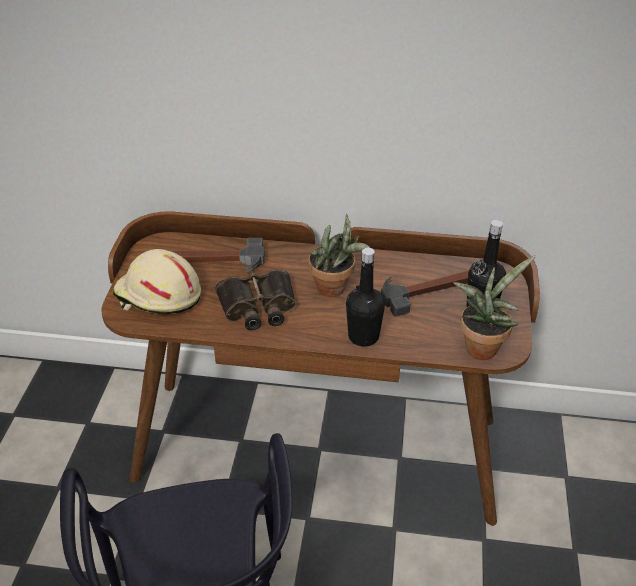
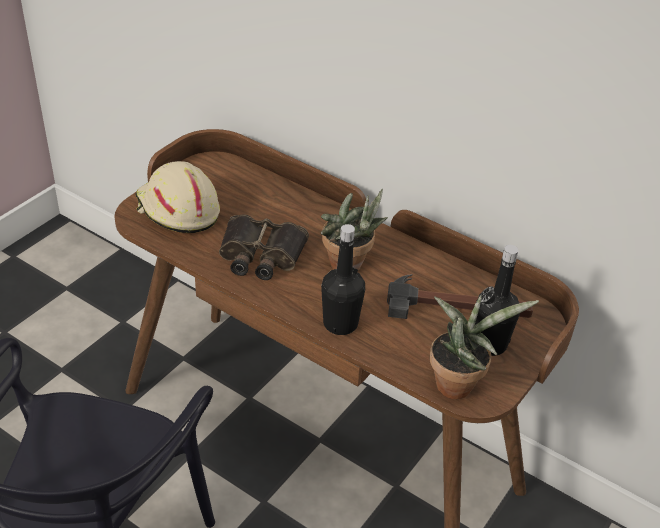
camera: 25 degrees right, 0 degrees up
(206, 261) = (245, 194): hammer -> none

